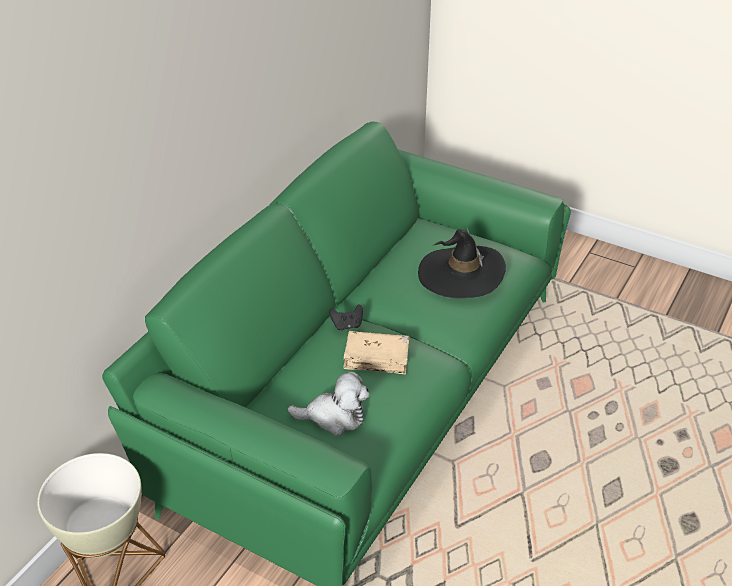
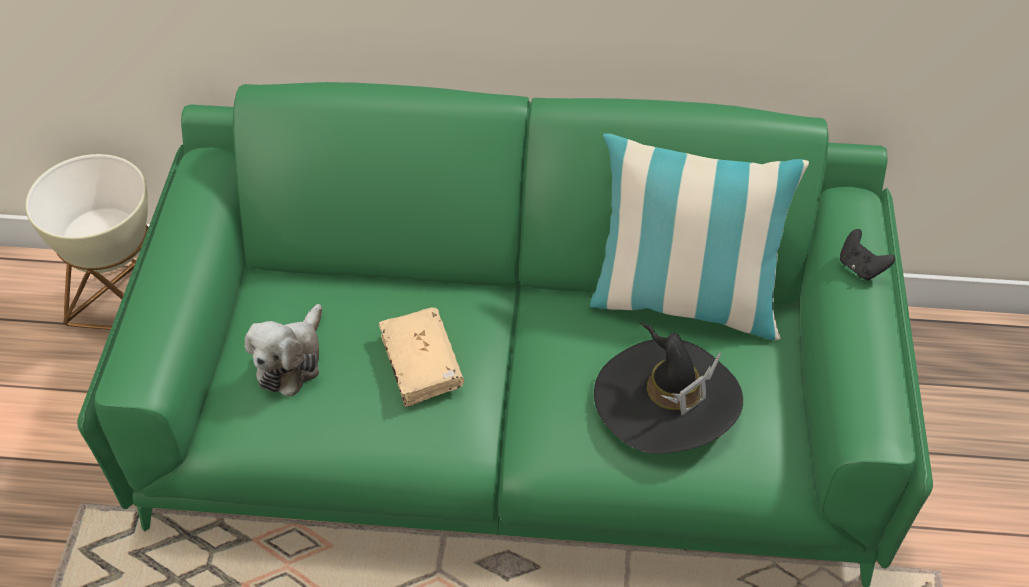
camera: 65 degrees right, 10 degrees up
(334, 417) = (291, 360): plush toy -> plush toy turned 45 degrees clockwise
(347, 325) = (474, 308): black game controller -> black game controller (860, 267)
(396, 248) = (684, 302): none -> pillow

